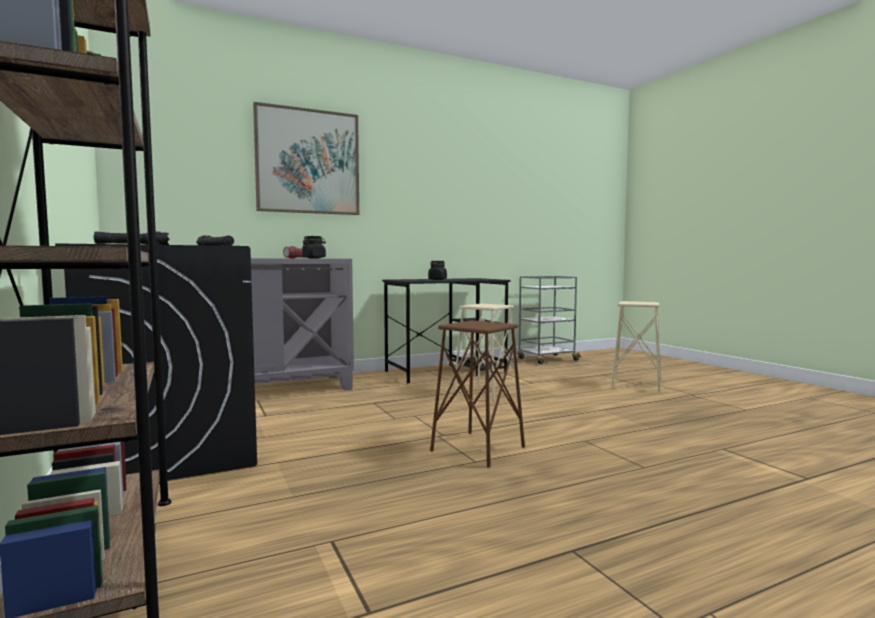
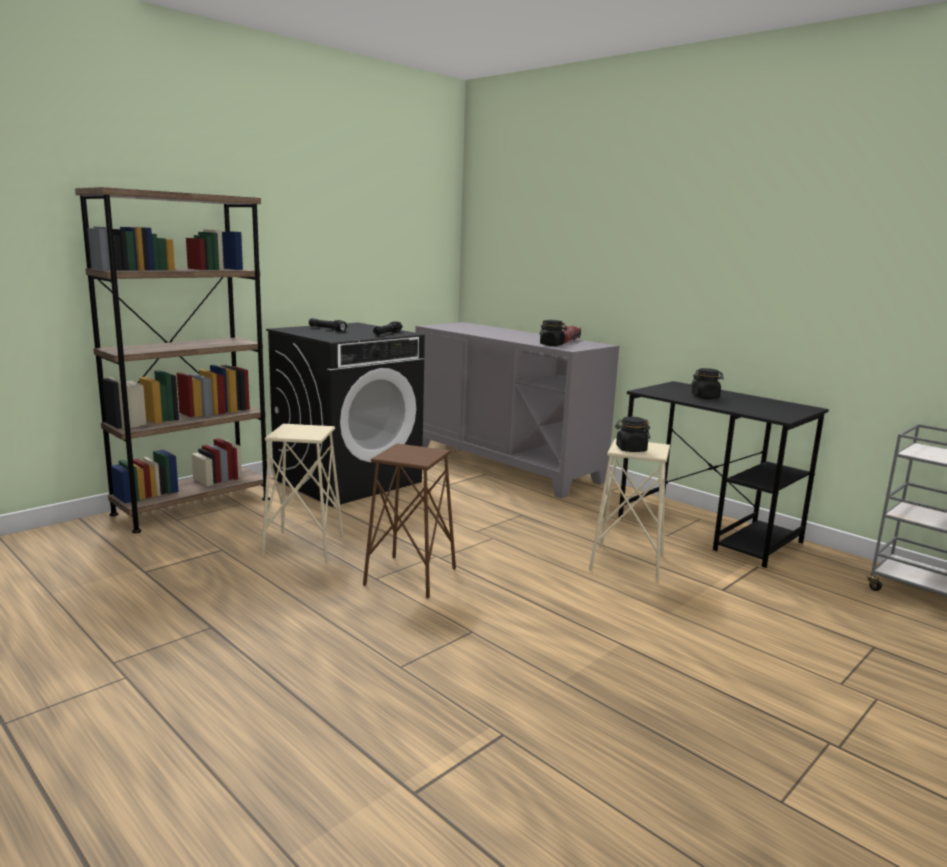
camera: 70 degrees right, 10 degrees up
(308, 161) = (611, 225): picture -> none
(490, 306) = (630, 449): none -> black jar
(636, 384) = (841, 682): beige stool -> beige stool (303, 545)

